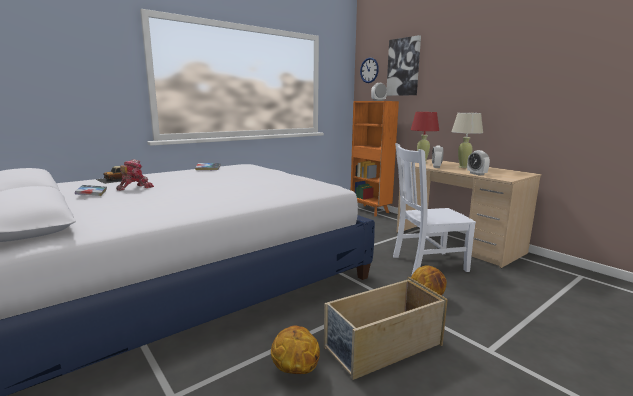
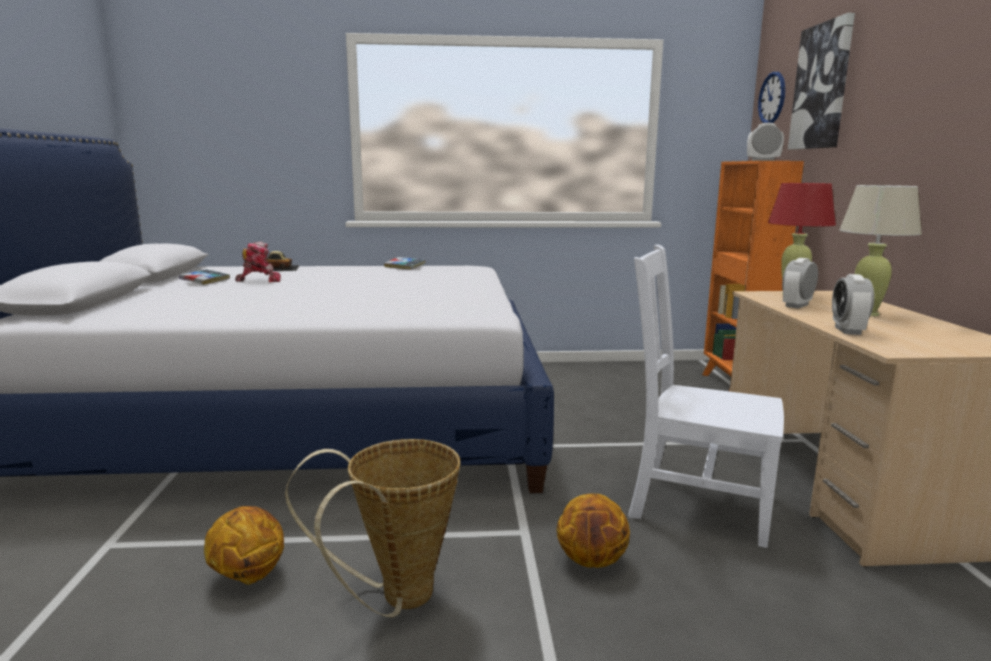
camera: 35 degrees right, 0 degrees up
(382, 346) = (396, 599): beige storage box -> basket

